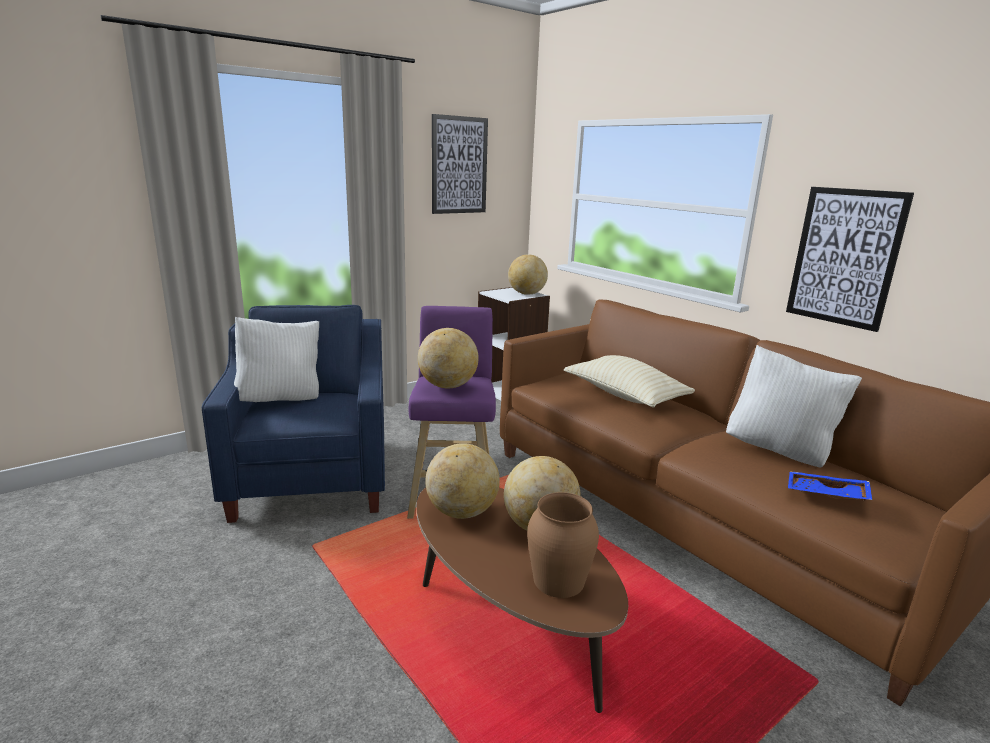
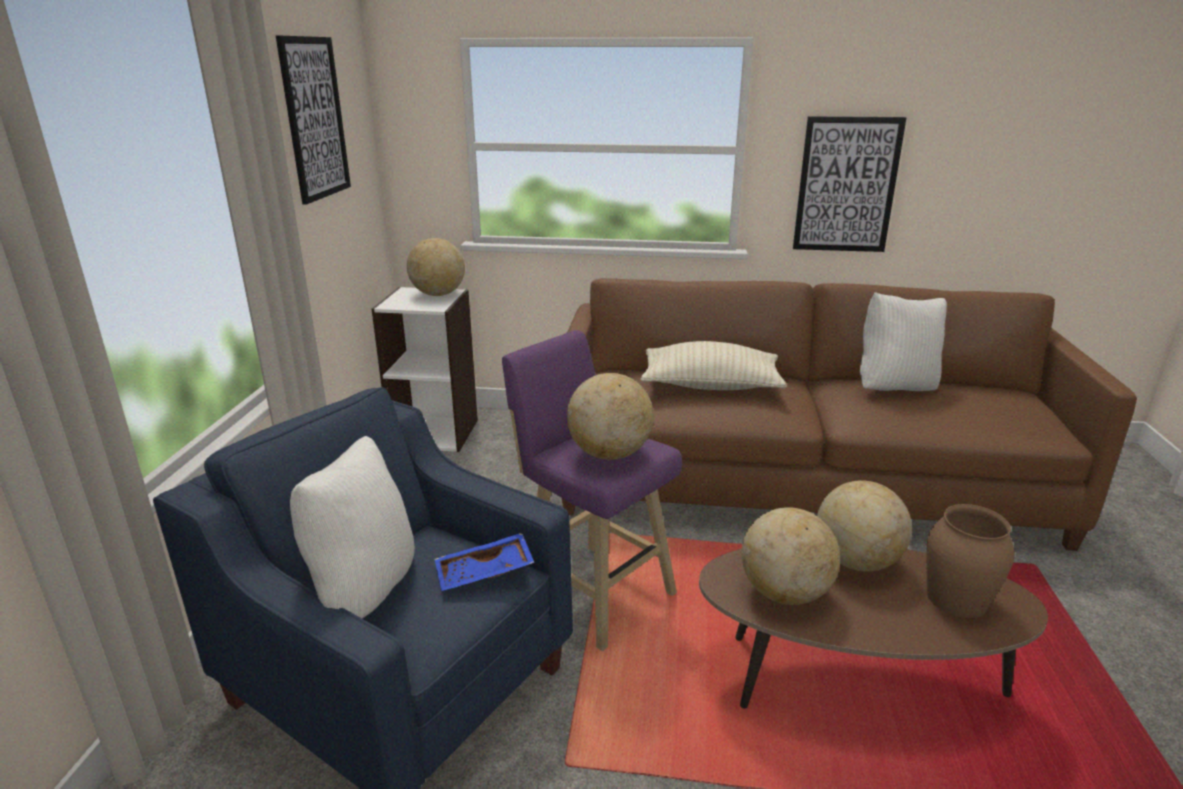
camera: 45 degrees left, 5 degrees up
(826, 495) = (982, 411): blue tray -> blue tray (484, 573)

